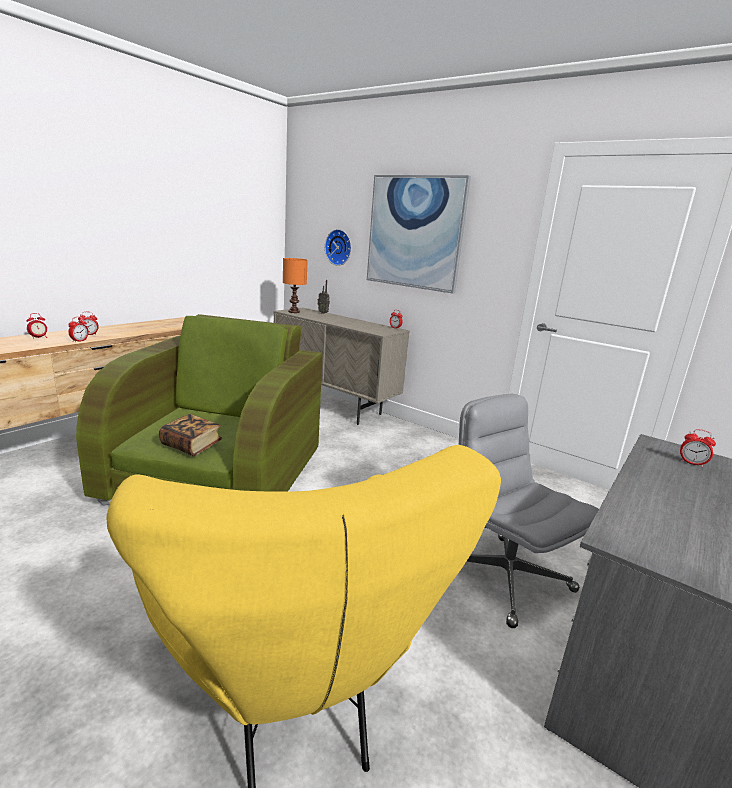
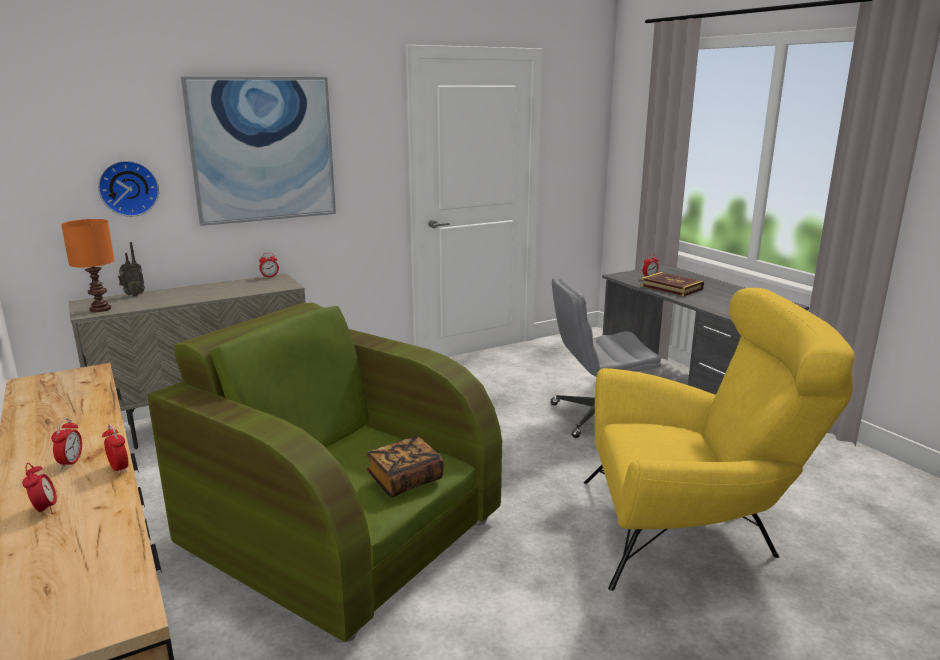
camera: 65 degrees left, 0 degrees up
(671, 480) = (671, 287): none -> book

